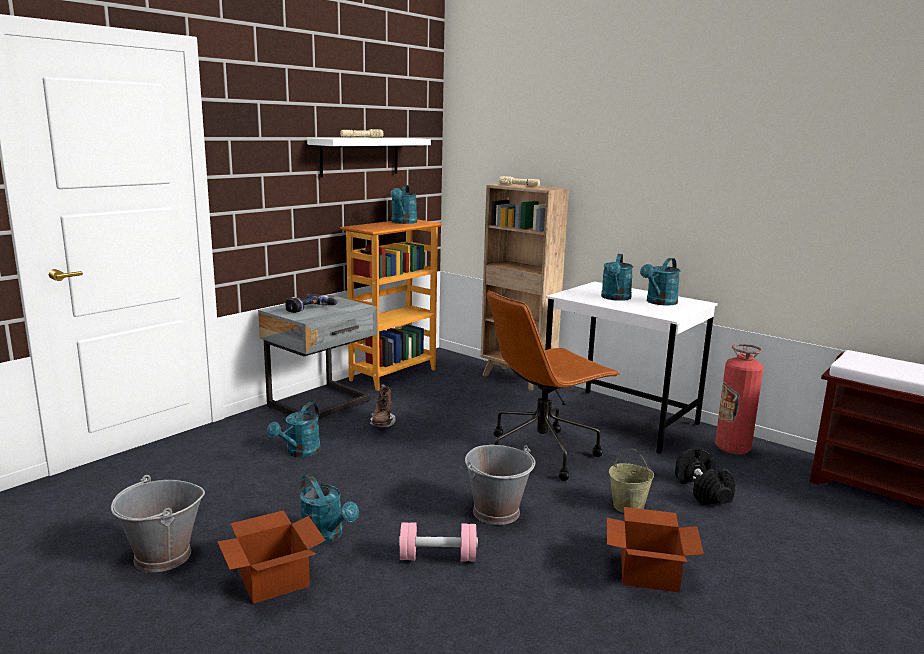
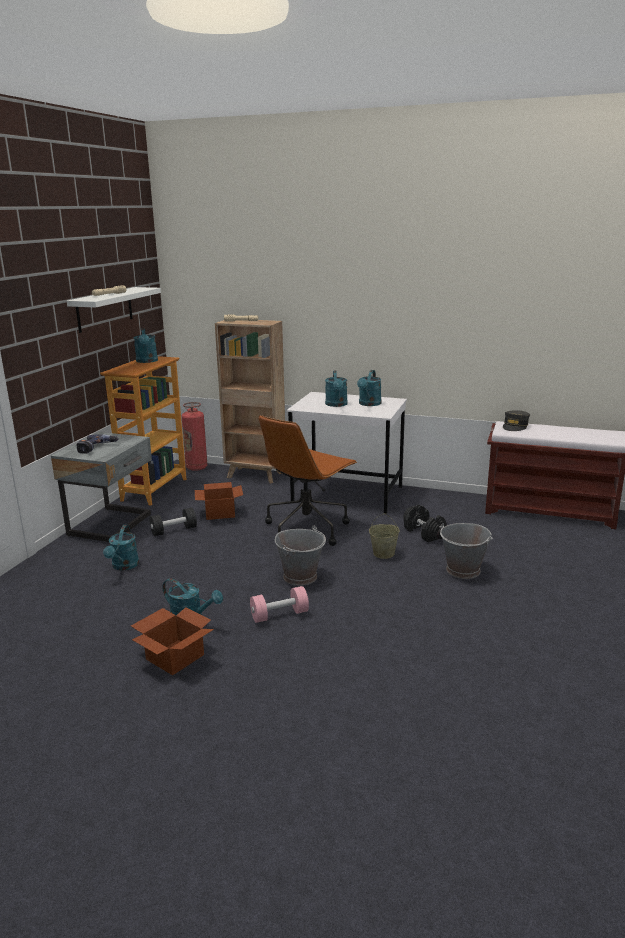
camera: 20 degrees left, 5 degrees up
(162, 557) = (77, 664): grey bucket -> grey bucket (463, 570)
(382, 423) = (174, 531): brown boot -> black dumbbell
(650, 571) = (417, 591): cardboard box -> cardboard box (220, 512)
(732, 448) = (430, 500): fire extinguisher -> fire extinguisher (196, 467)
(874, 360) = (515, 426): none -> grey cap

